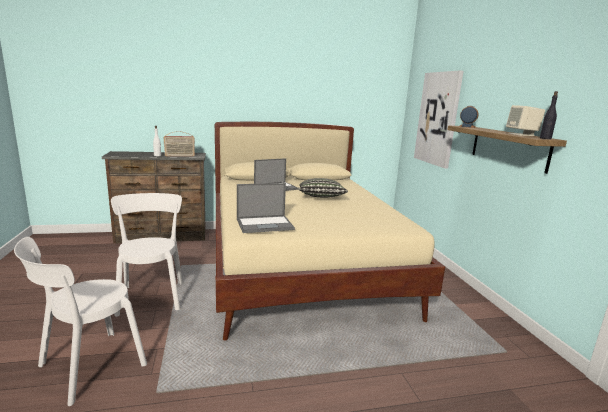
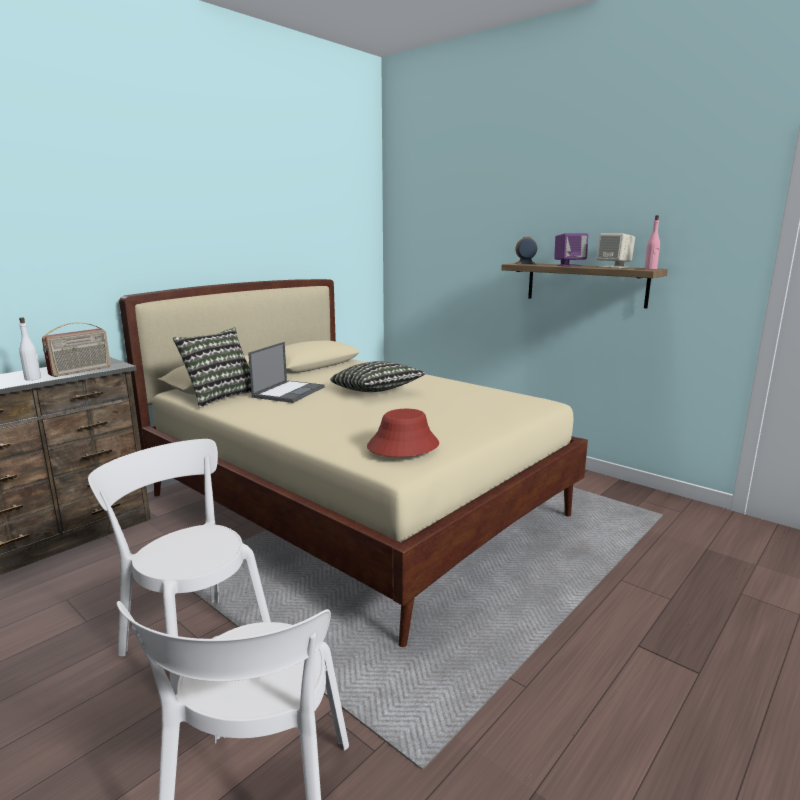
camera: 35 degrees left, 0 degrees up
(242, 182) = (220, 396): none -> pillow
(265, 224) = (403, 445): laptop -> red hat
(438, 118) = (455, 256): picture -> none
(492, 130) = (569, 265): none -> purple speaker
(545, 138) = (650, 269): black bottle -> pink bottle

